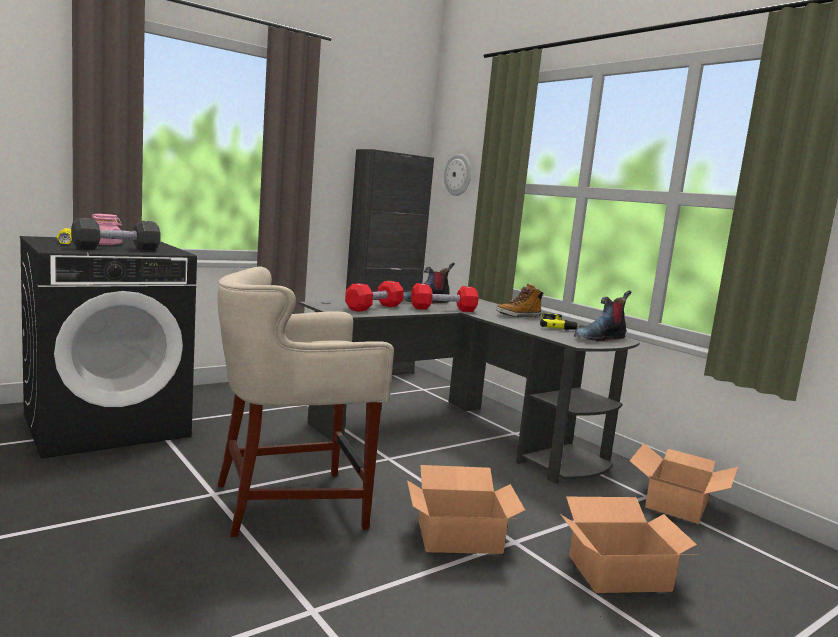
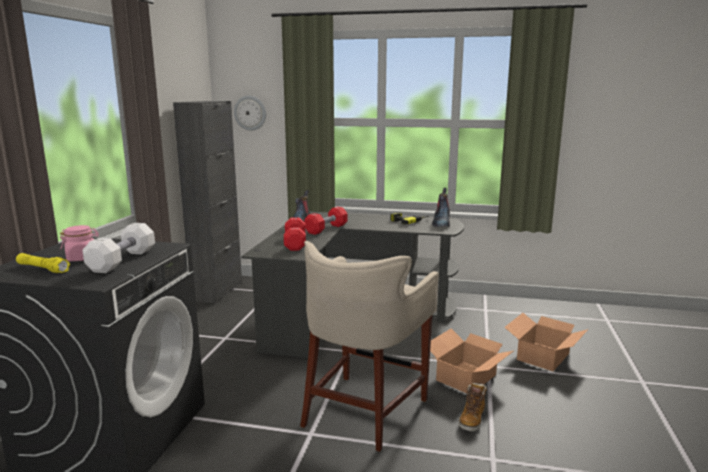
camera: 40 degrees left, 5 degrees up
(116, 249) = (122, 261): black dumbbell -> white dumbbell
(518, 316) = (368, 219): boot -> boot (472, 419)
(678, 504) = (500, 307): cardboard box -> none

